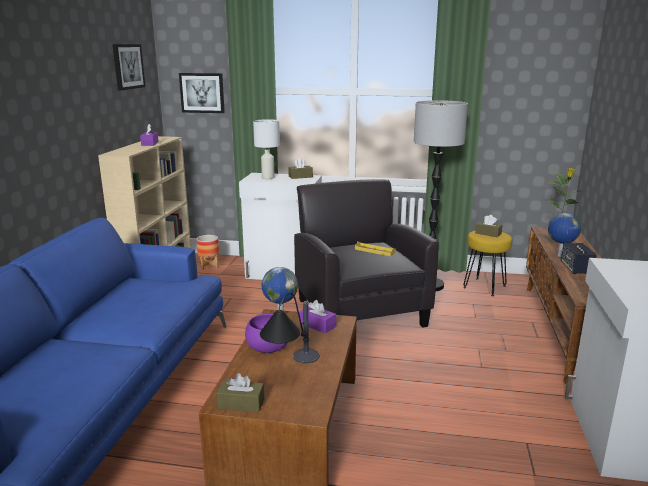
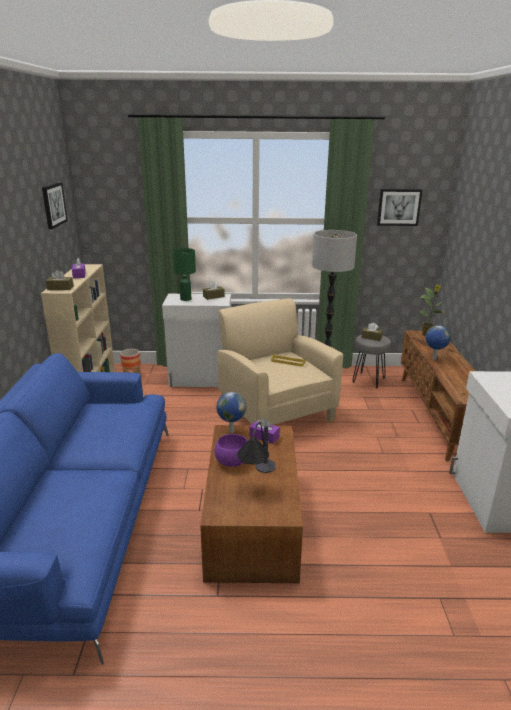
camera: 10 degrees left, 5 degrees up
(202, 93) = (117, 222): picture -> picture (399, 207)
(241, 404) = (230, 514): brown tissue box -> brown tissue box (60, 288)
(267, 177) = (185, 299): white table lamp -> green table lamp
(360, 311) = (276, 411): black armchair -> beige armchair
(484, 287) = (369, 380): yellow stool -> grey stool
(576, 269) = (449, 370): speaker -> none

